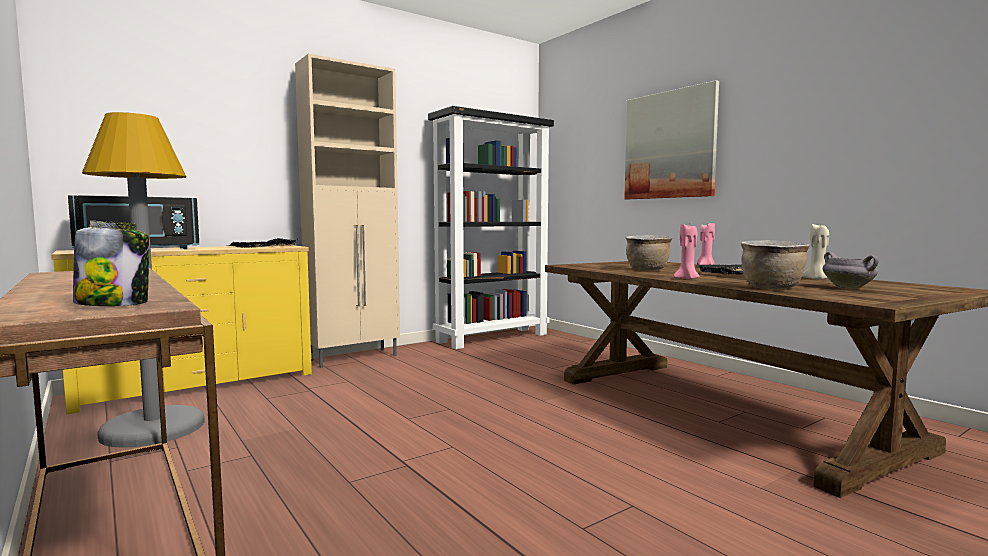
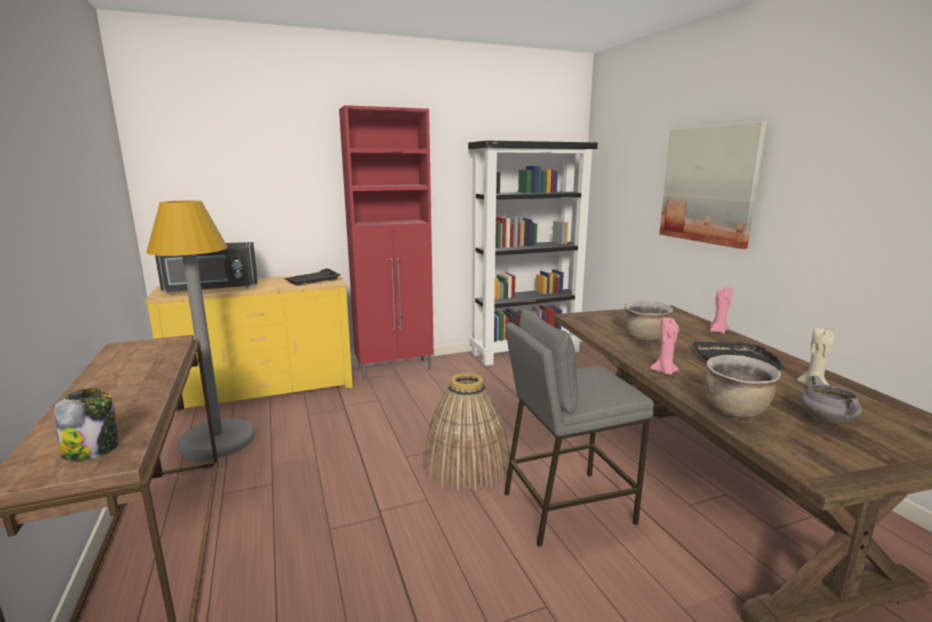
camera: 15 degrees right, 10 degrees up
(355, 358) = (395, 369): beige cabinet -> red cabinet
(481, 418) = (467, 465): none -> basket
(605, 435) = (566, 507): none -> grey stool

